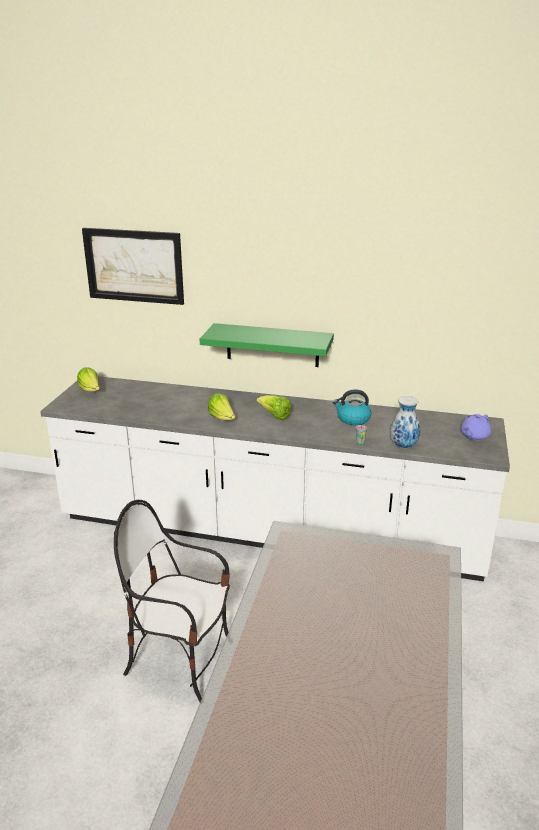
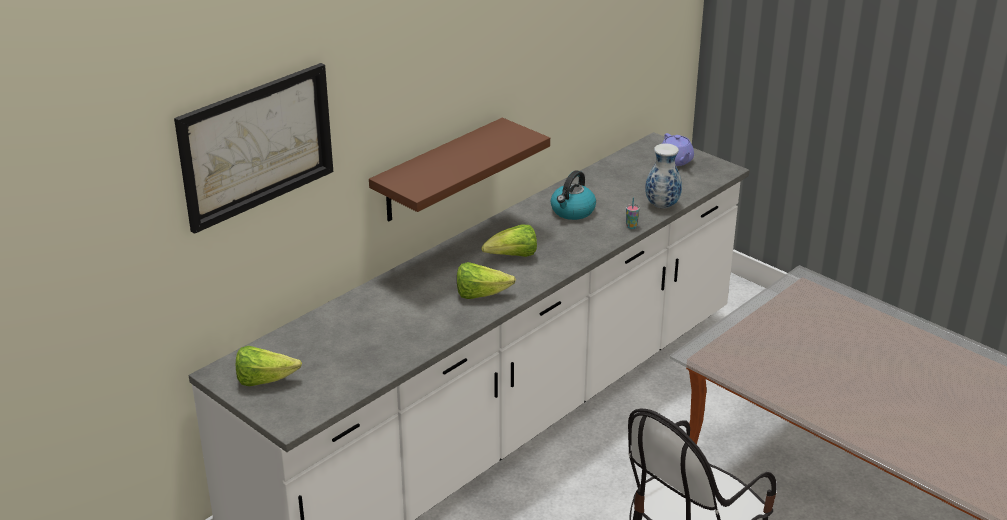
camera: 60 degrees left, 5 degrees up
(272, 345) = (438, 171): green shelf -> brown shelf

